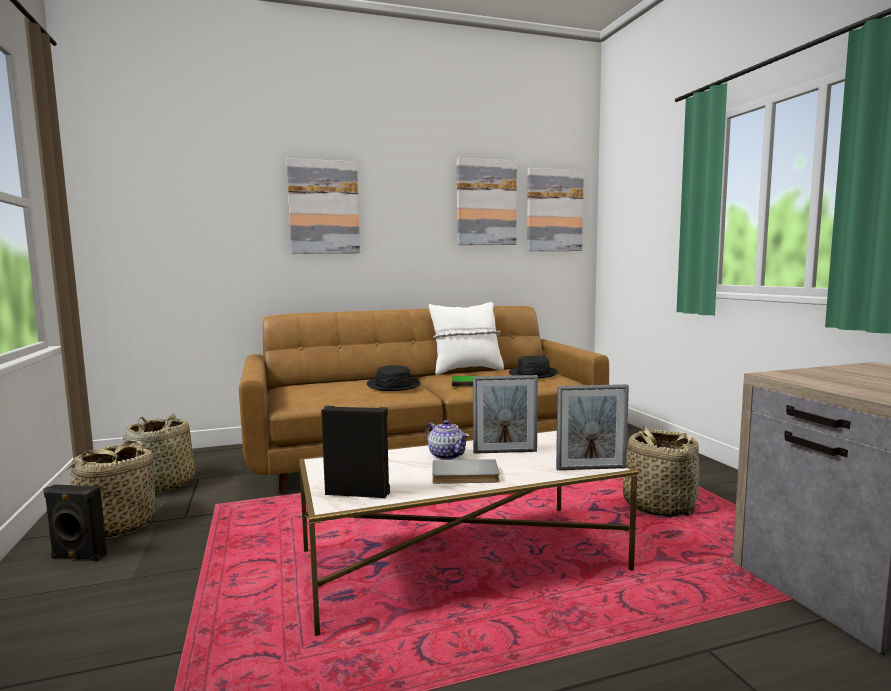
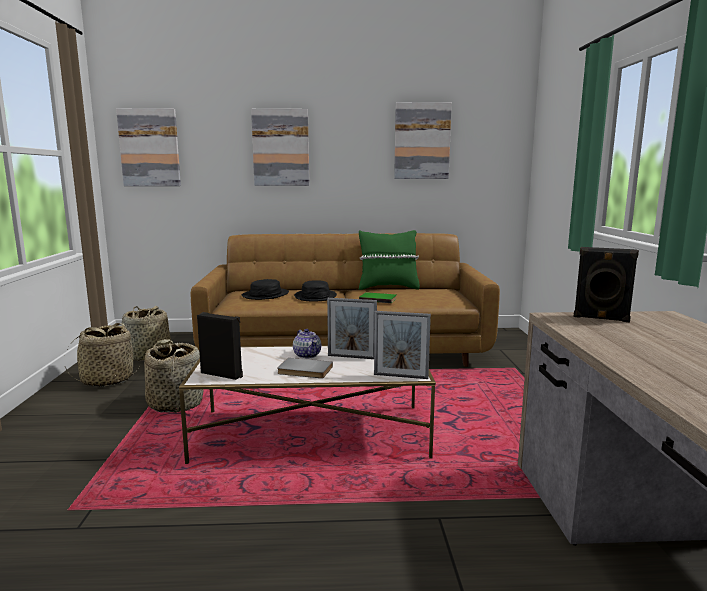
camera: 15 degrees right, 5 degrees up
(78, 557) = (77, 396): black speaker -> black speaker (601, 318)
(466, 370) = (388, 287): white pillow -> green pillow
(533, 373) = (438, 295): black hat -> black hat (265, 295)
(554, 210) = (487, 147): picture -> picture (149, 148)
(658, 506) = (498, 415): basket -> basket (176, 403)

